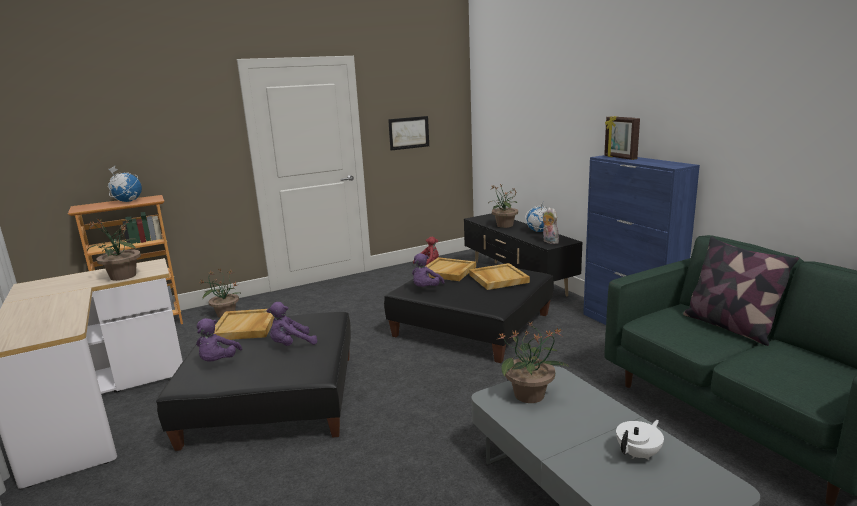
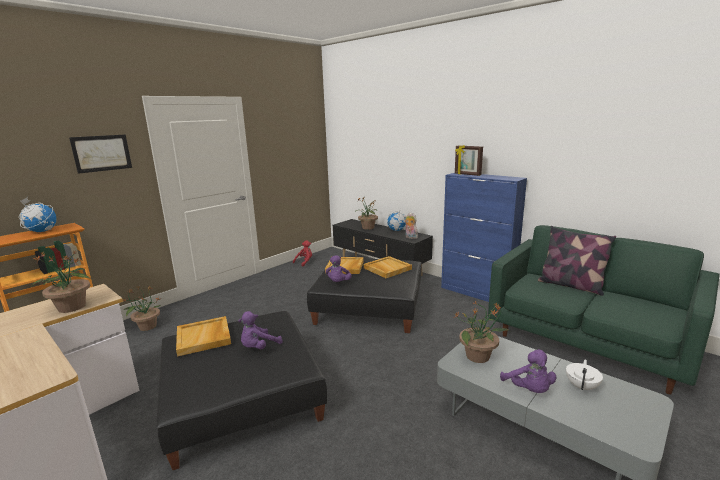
camera: 20 degrees left, 0 degrees up
(218, 361) = (200, 375): purple plush toy -> purple plush toy (529, 390)
(409, 133) = (284, 160): picture -> picture (102, 153)

